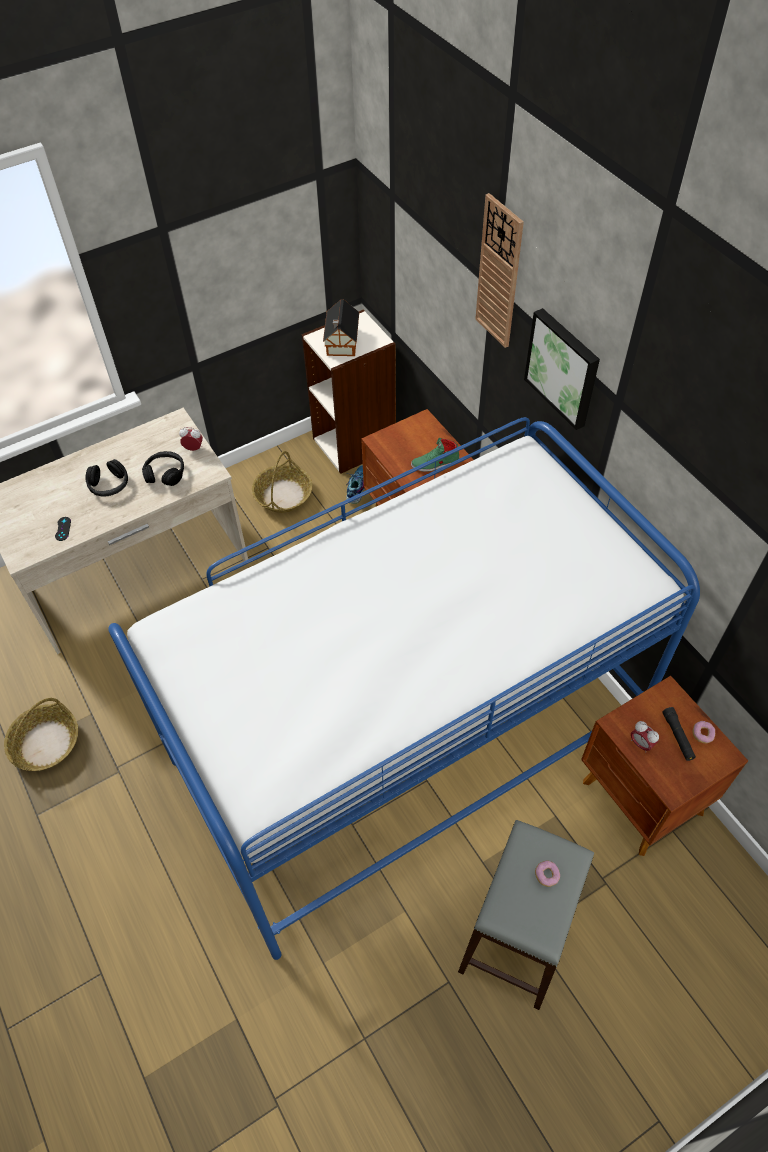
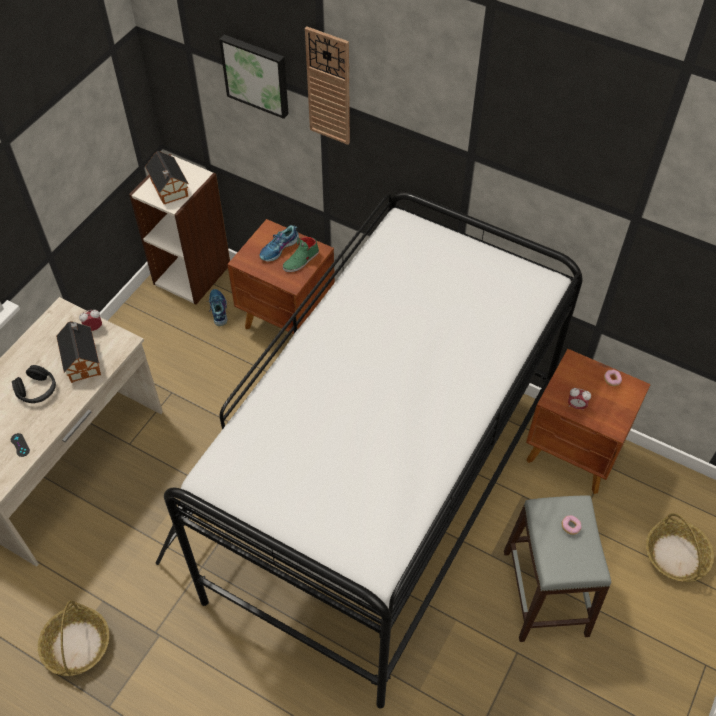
camera: 30 degrees left, 0 degrees up
(165, 473) = (82, 359): black headphones -> toy house
(283, 495) = (156, 342): basket -> basket (675, 555)
(398, 746) = (377, 502): blue bed -> black bed
(421, 443) = (279, 249): none -> shoe
(564, 367) = (412, 144): picture -> picture (257, 74)
(677, 736) = (597, 389): black flashlight -> none

